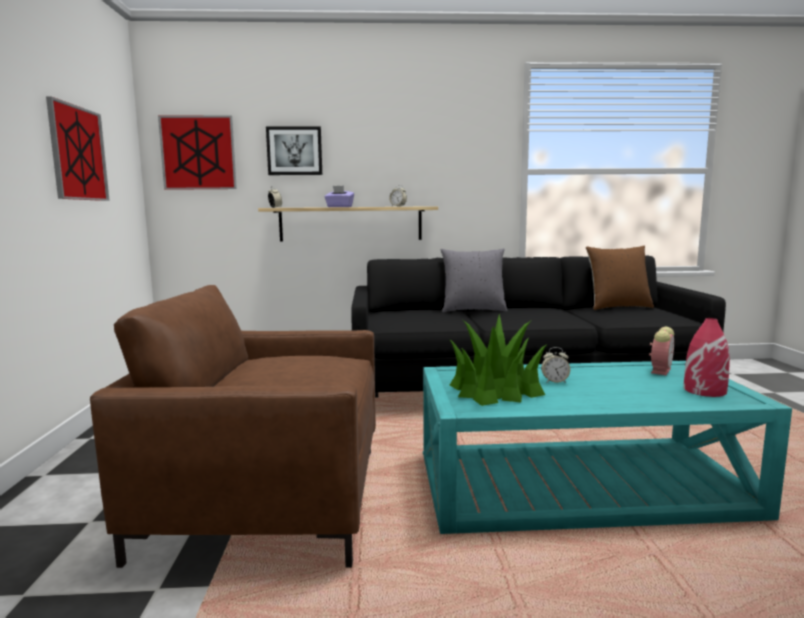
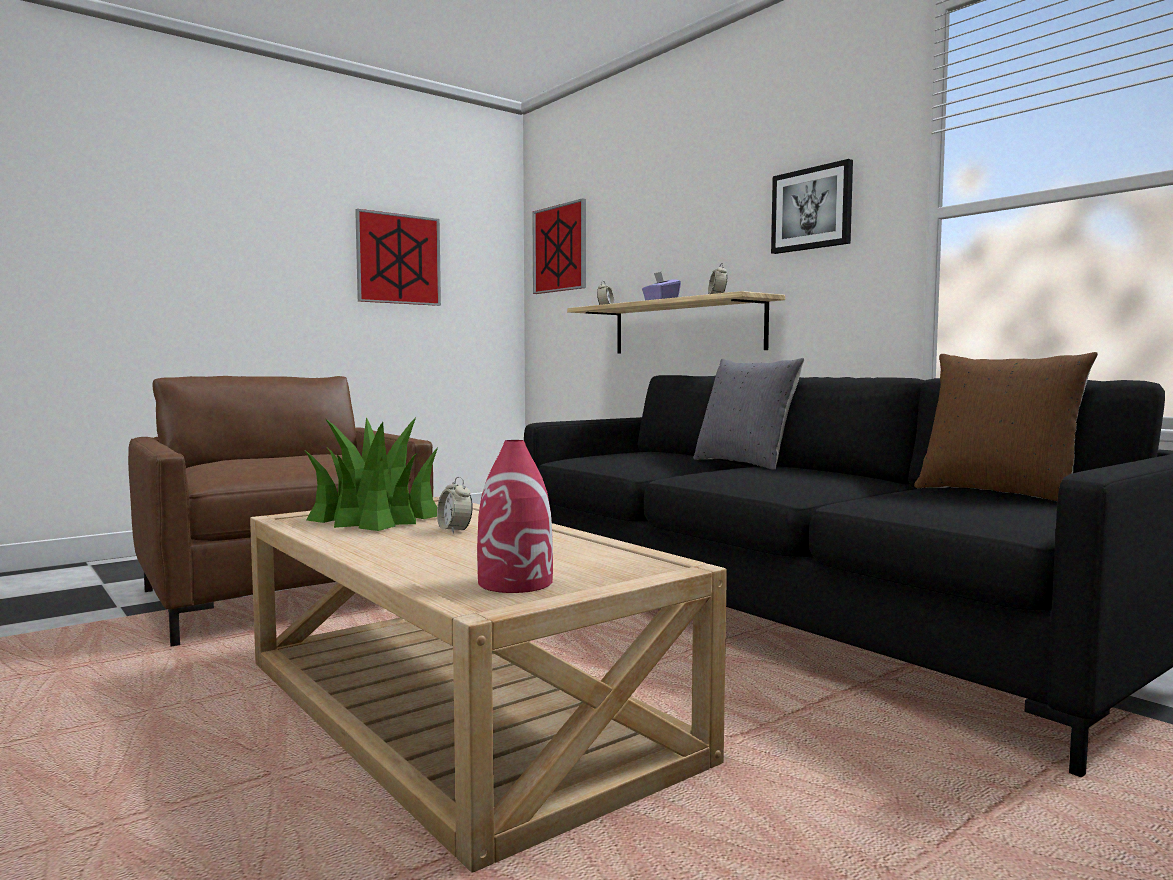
camera: 55 degrees right, 5 degrees down
(294, 151) = (635, 231): picture -> picture (812, 209)
(578, 483) = (459, 706): turquoise coffee table -> beige coffee table
(660, 370) = (613, 560): alarm clock -> none

